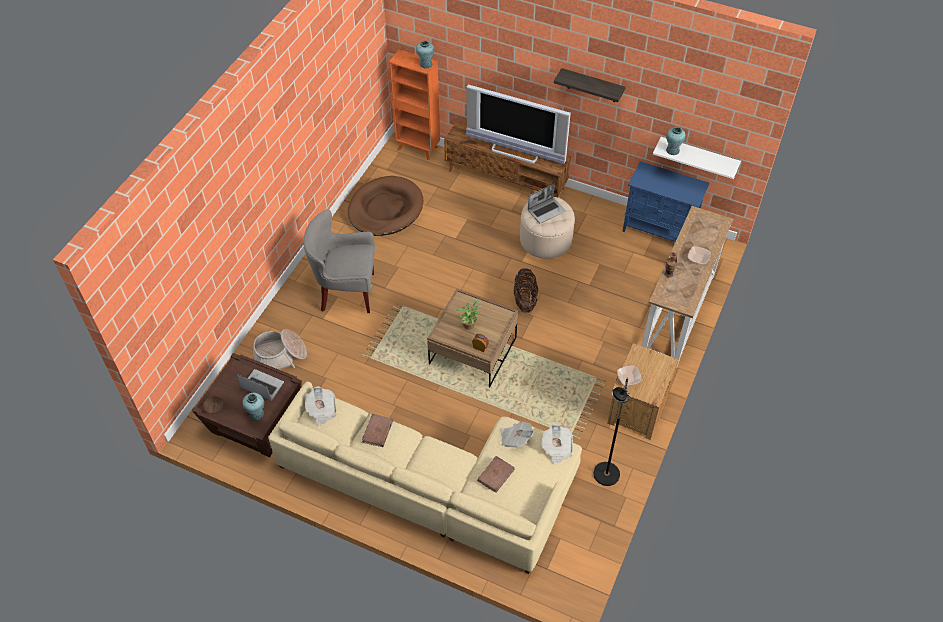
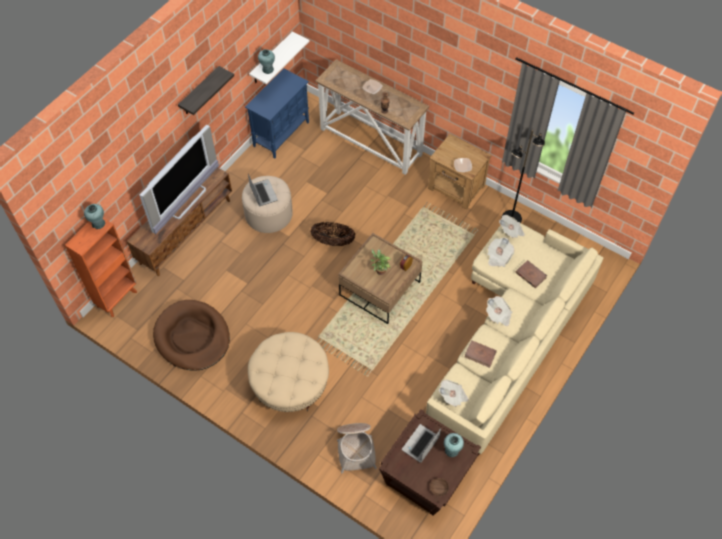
camera: 80 degrees left, 5 degrees up
(346, 292) = (290, 383): grey armchair -> beige ottoman
(433, 446) = (498, 315): none -> newspaper

